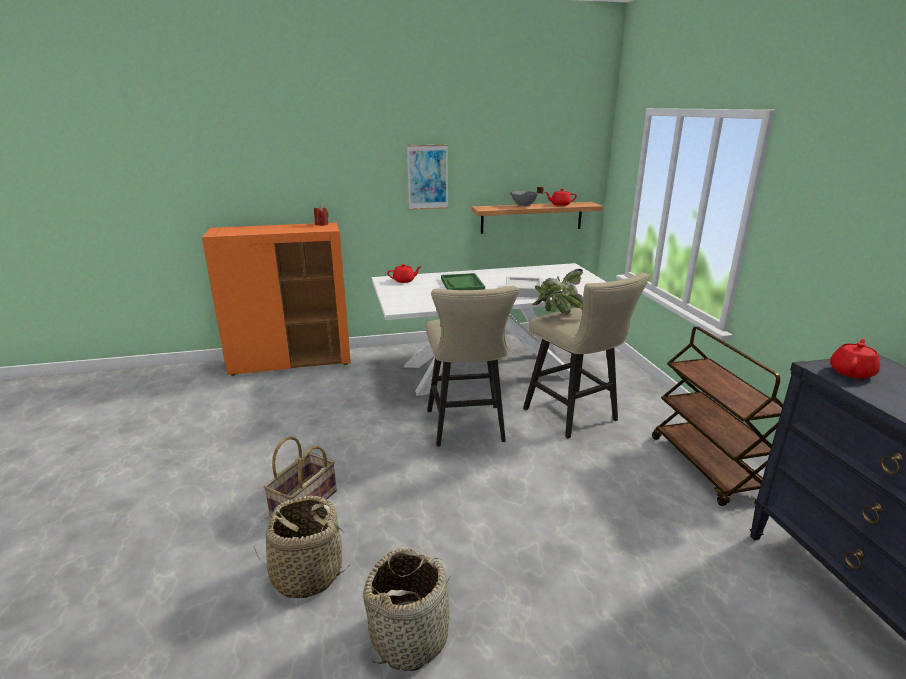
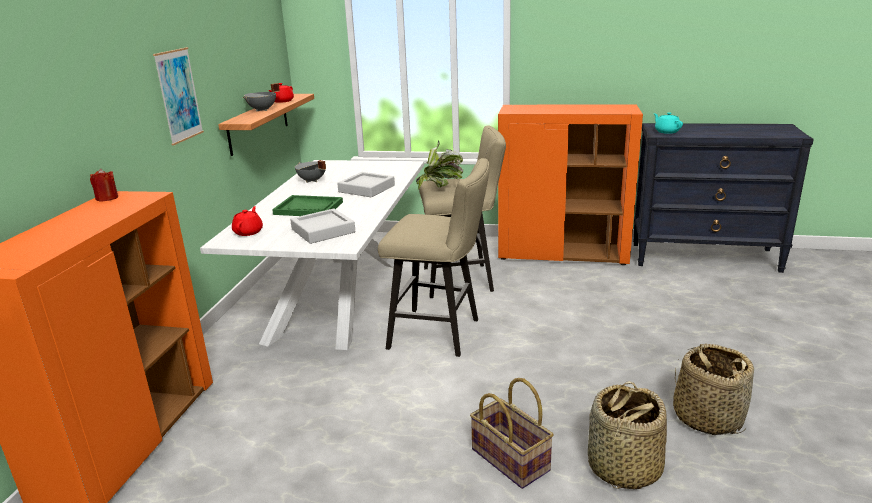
camera: 65 degrees left, 0 degrees up
(421, 297) = (323, 231): none -> grey tray
(522, 273) = (311, 181): none -> grey cooking pot
(706, 467) = (563, 254): brown cart -> orange cabinet
(852, 372) = (666, 131): red teapot -> turquoise teapot

